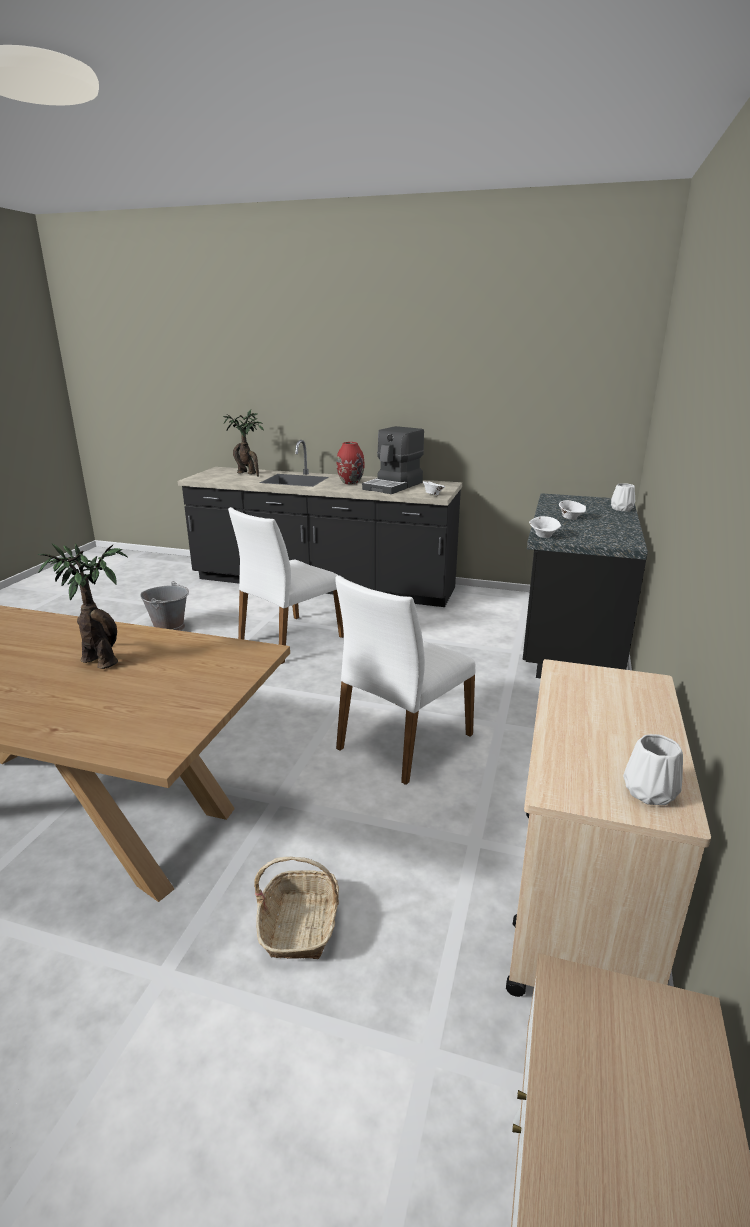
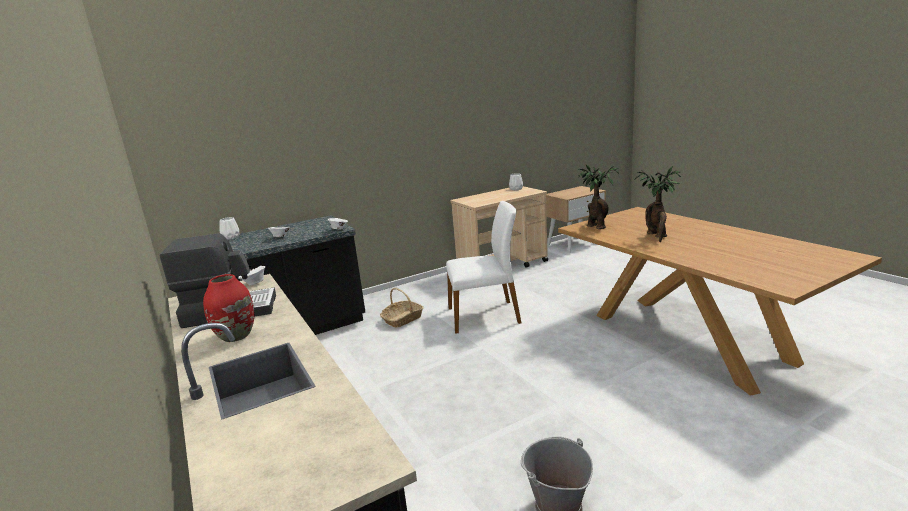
camera: 135 degrees left, 5 degrees down
(248, 474) = (258, 442): potted plant -> potted plant (595, 226)
(289, 639) = (450, 417): white chair -> none
(300, 924) = (594, 283): basket -> basket (403, 319)

